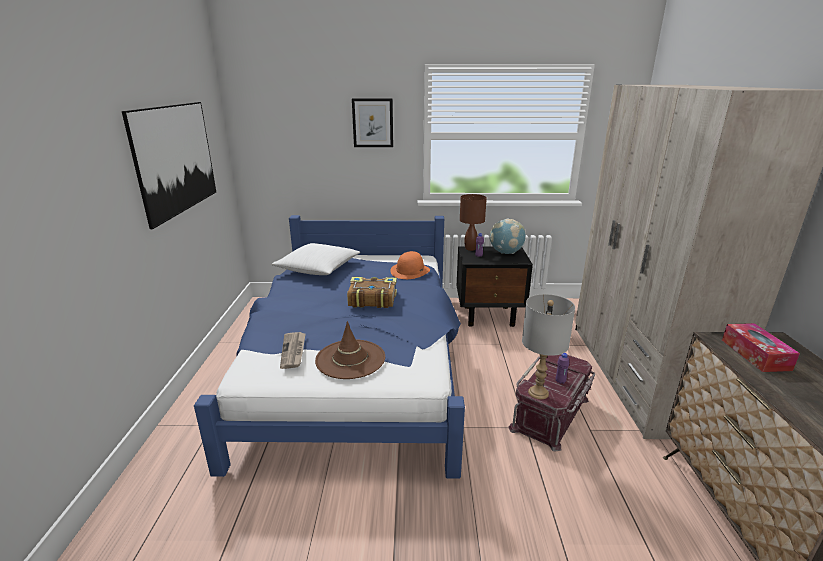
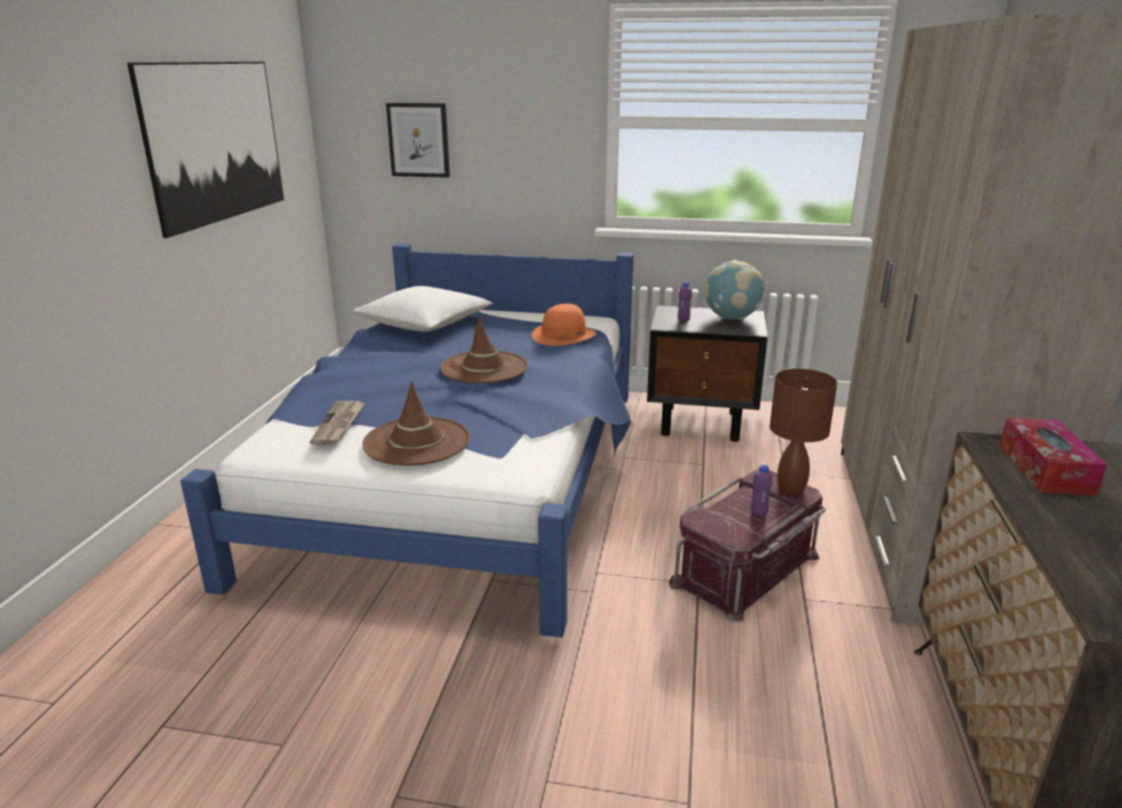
camera: 10 degrees right, 0 degrees up
(372, 299) = (484, 368): book -> brown hat
(373, 123) = (527, 100): picture -> picture (418, 140)
(471, 248) = (676, 309): brown table lamp -> brown table lamp (792, 489)
(538, 392) = (712, 524): grey table lamp -> none

